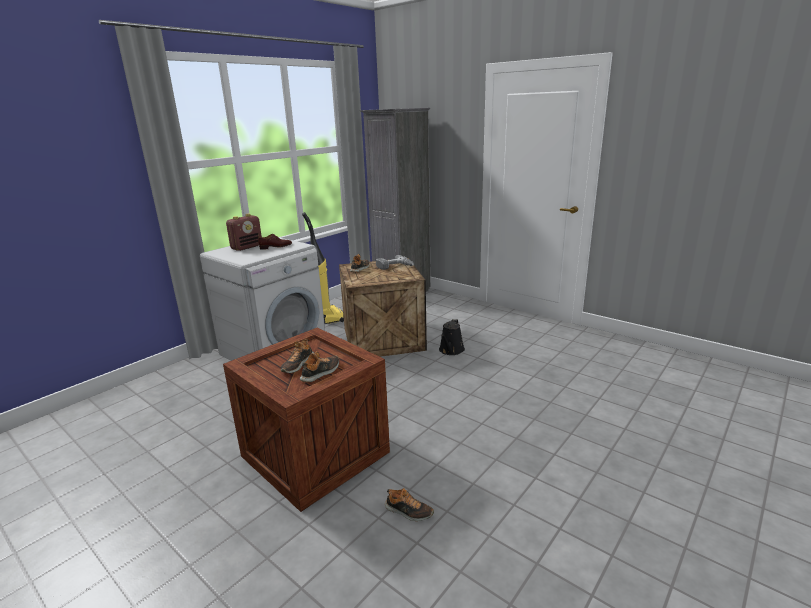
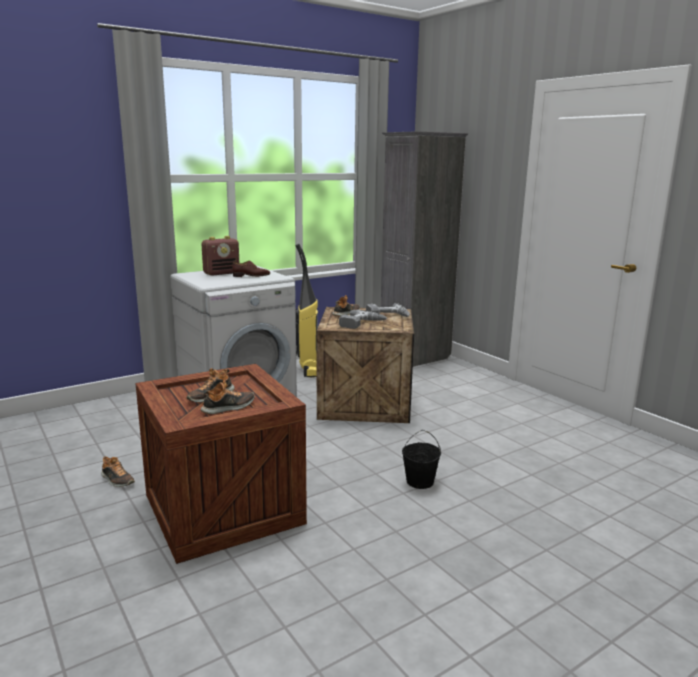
camera: 15 degrees right, 5 degrees down
(379, 277) = (362, 324): none -> power drill
(408, 511) = (293, 591): shoe -> shoe (117, 480)
(451, 350) = (440, 428): black watering can -> none
(458, 398) = (420, 481): none -> black bucket

